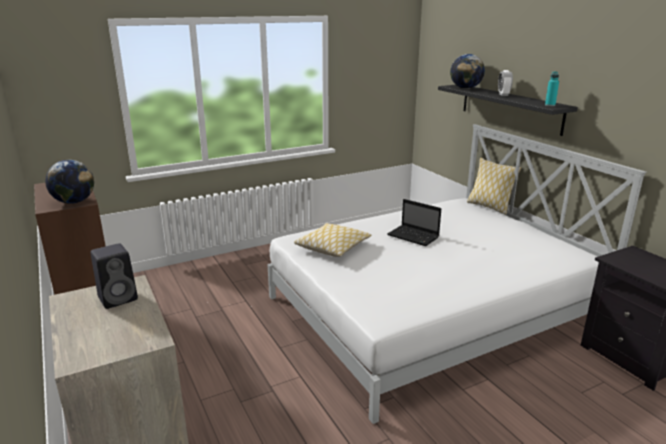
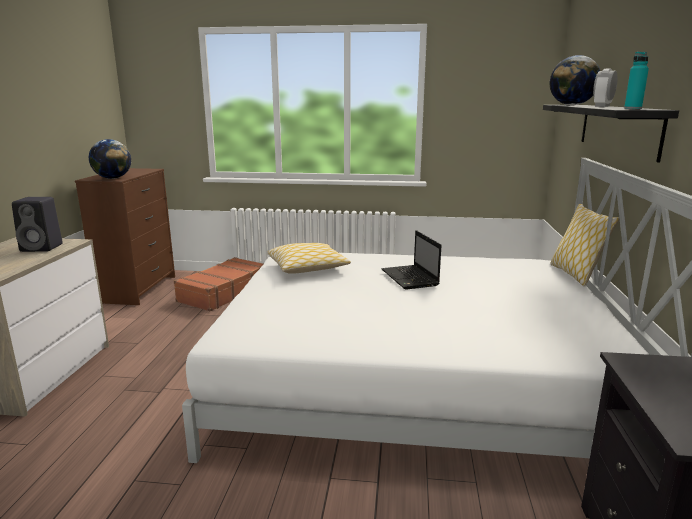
camera: 35 degrees right, 5 degrees down
(187, 289) = (223, 293): none -> brown suitcase

